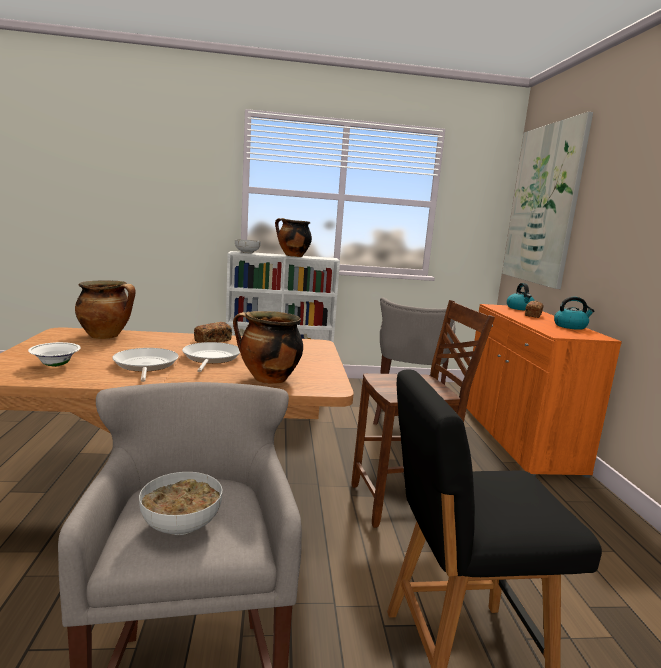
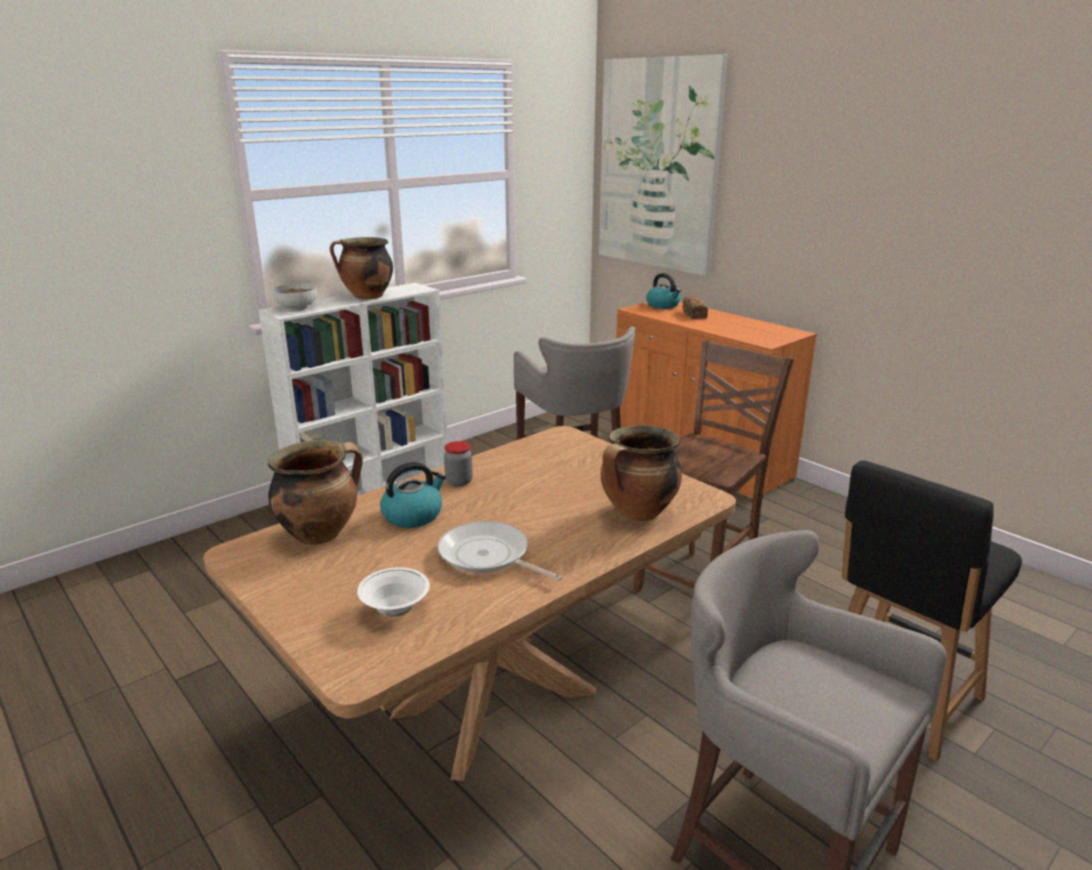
camera: 35 degrees left, 10 degrees up
(182, 524) = (836, 702): bowl -> none
(210, 358) = (522, 511): frying pan -> none
(213, 341) = (459, 481): bread -> jar
(570, 326) = (751, 324): kettle -> kettle (413, 515)

